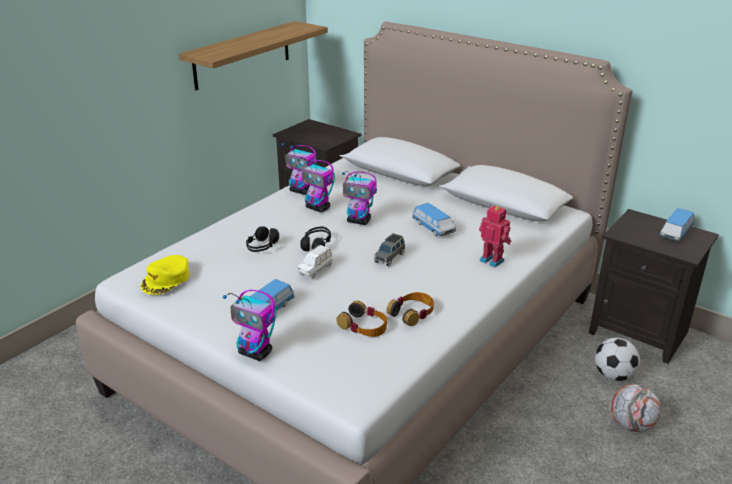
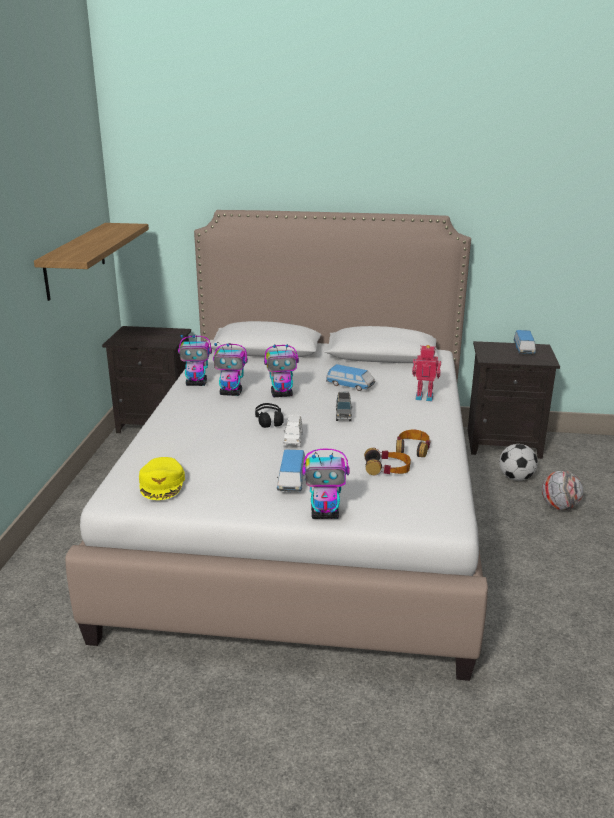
camera: 30 degrees left, 5 degrees down
(262, 247) = (221, 434): black headphones -> none

